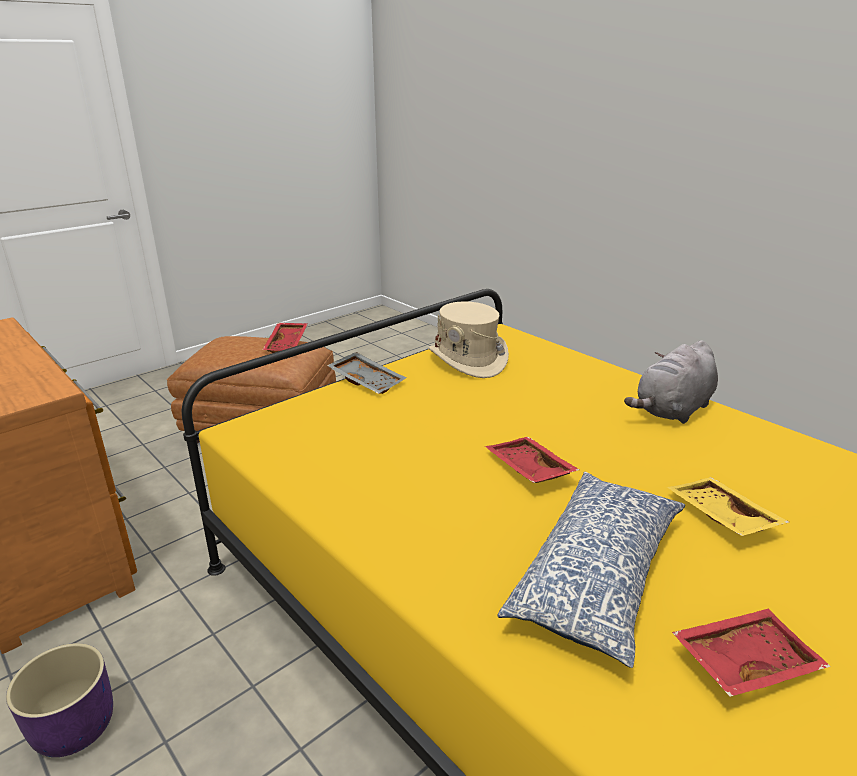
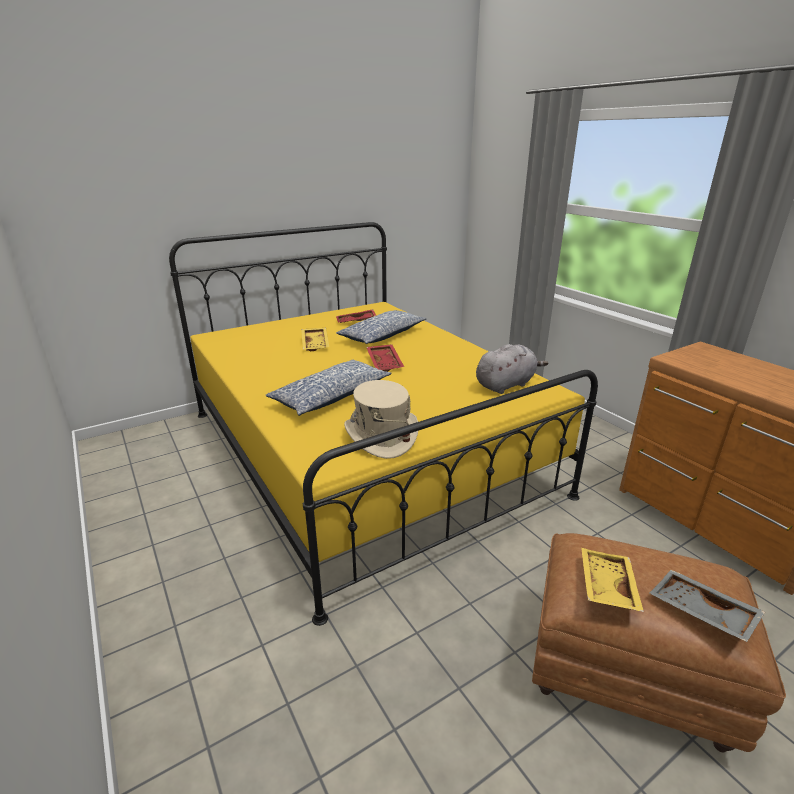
camera: 170 degrees left, 0 degrees up
(73, 727) = (595, 439): purple planter -> none
(287, 344) = (605, 586): red tray -> yellow tray
(368, 381) = (474, 423): grey tray -> grey tray (700, 613)
(562, 398) = (330, 396): none -> pillow
(672, 410) = (268, 383): grey plush toy -> grey plush toy (506, 384)

